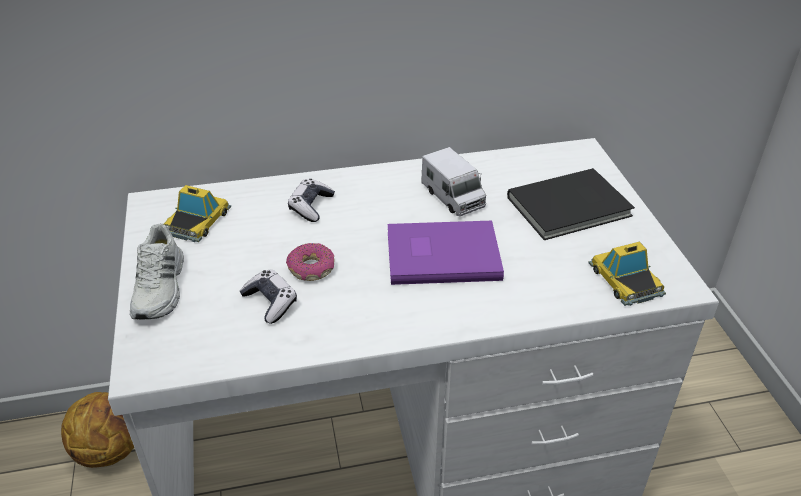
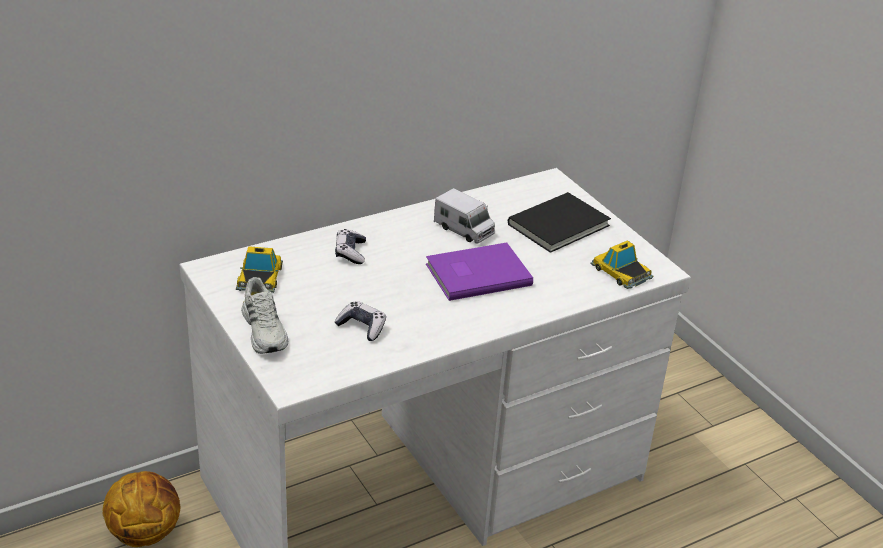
camera: 20 degrees left, 5 degrees down
(311, 269) = (379, 299): donut -> none

